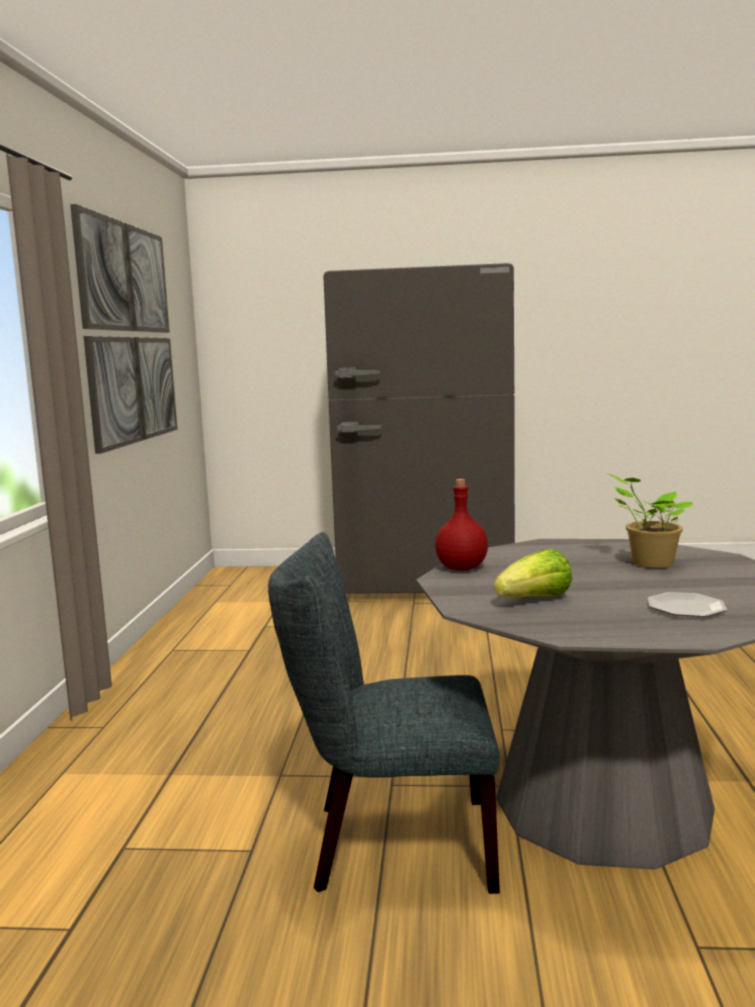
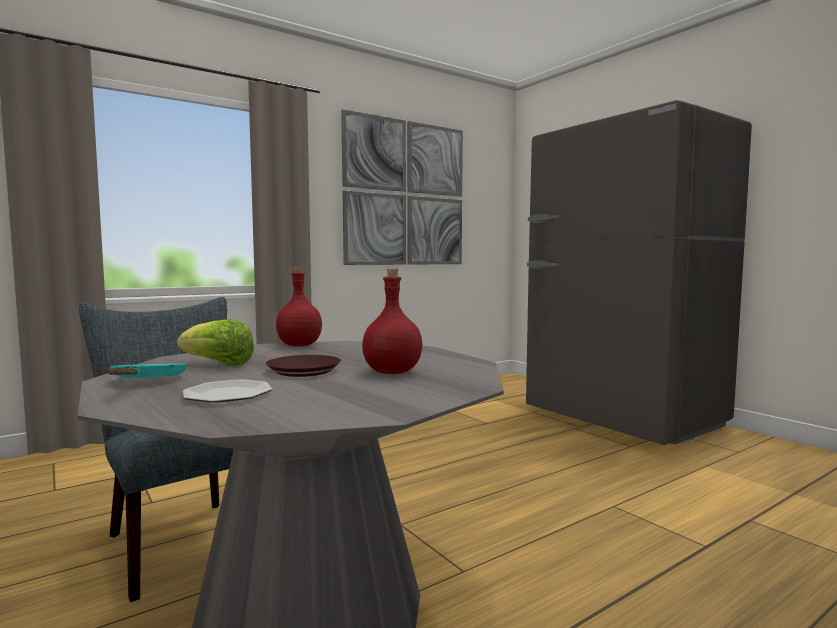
camera: 50 degrees right, 5 degrees down
(594, 625) = (147, 381): none -> turquoise frying pan
(609, 581) = (304, 371): none -> brown plate
(649, 563) = (393, 372): potted plant -> red bottle

